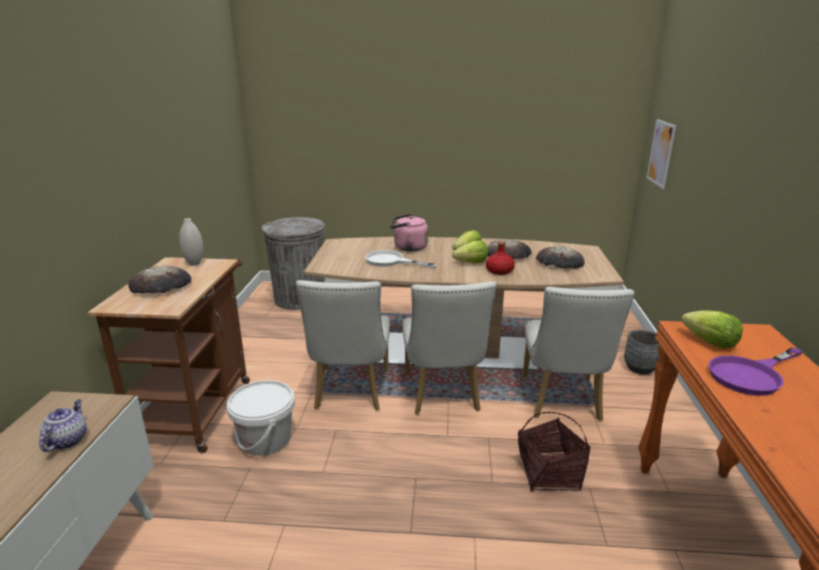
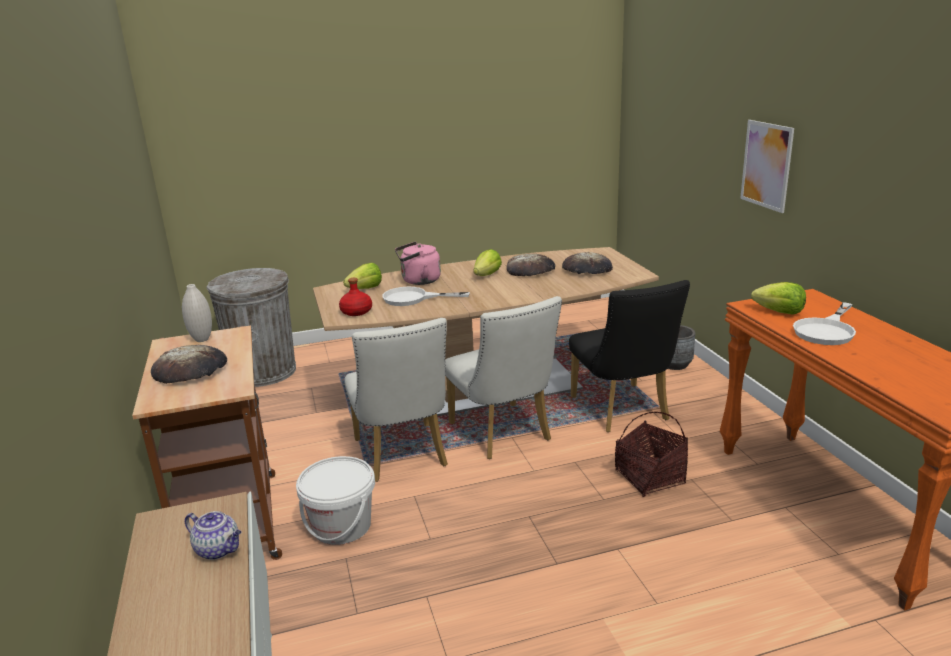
camera: 20 degrees left, 0 degrees up
(67, 440) = (219, 550): teapot -> teapot turned 135 degrees clockwise
(471, 263) = (501, 285): lettuce -> lettuce (365, 289)
(499, 271) = (536, 288): red bottle -> red bottle (356, 312)
(562, 401) = (623, 412): white chair -> black chair
(661, 153) = (646, 142): picture -> picture (766, 165)
(751, 375) = (826, 330): purple frying pan -> white frying pan

